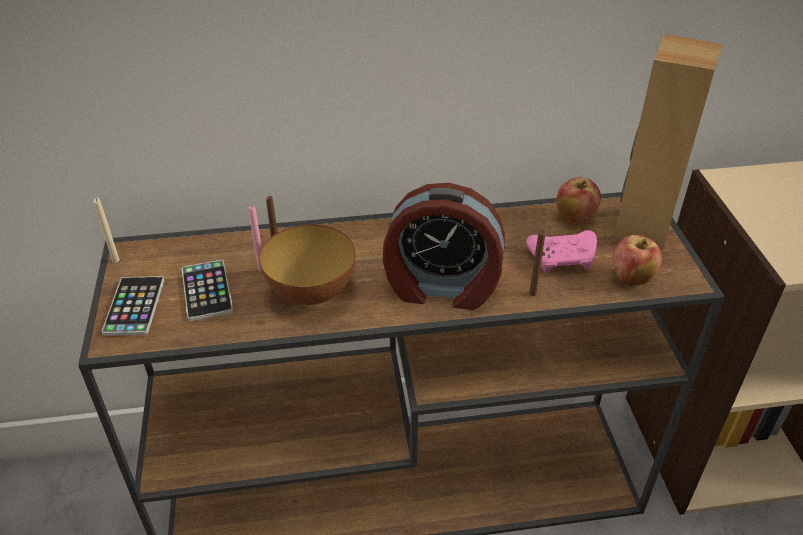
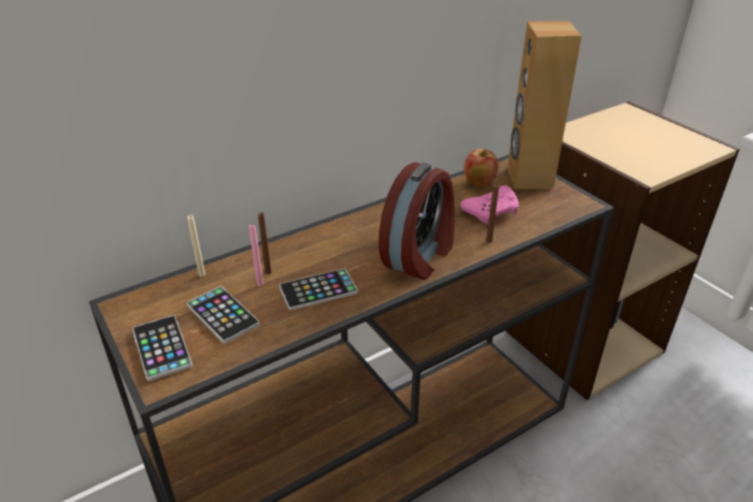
camera: 25 degrees left, 5 degrees down
(116, 260) = (114, 316): beige candle -> beige candle (202, 274)
(311, 293) = (318, 290): bowl -> phone
(441, 288) = (420, 256): alarm clock -> alarm clock turned 45 degrees counterclockwise
(631, 278) = (547, 212): apple -> none

